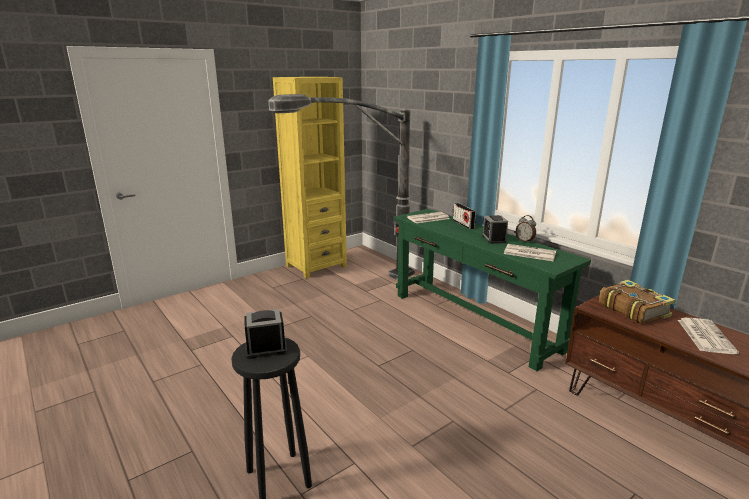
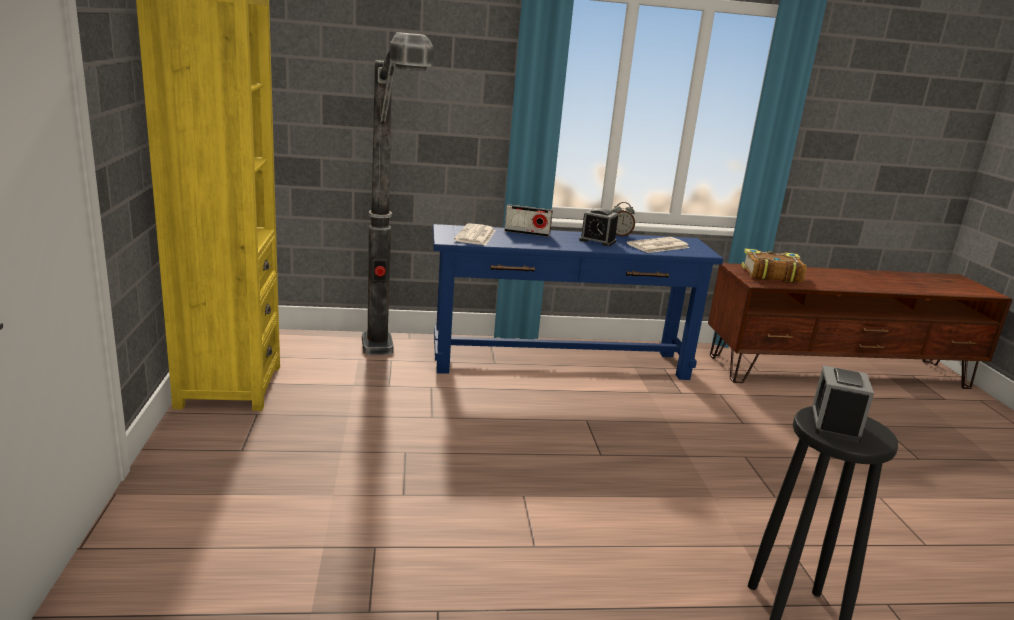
camera: 60 degrees left, 0 degrees up
(473, 321) = (560, 362): green console table -> blue console table
(704, 336) = (830, 277): newspaper -> none

